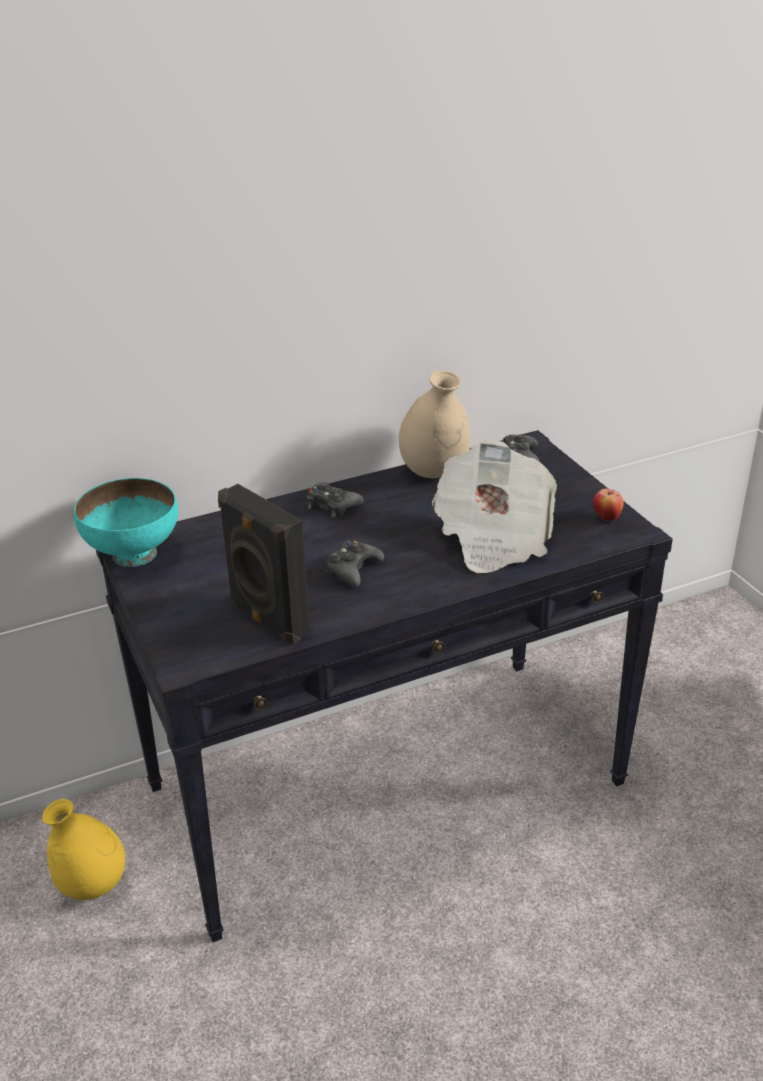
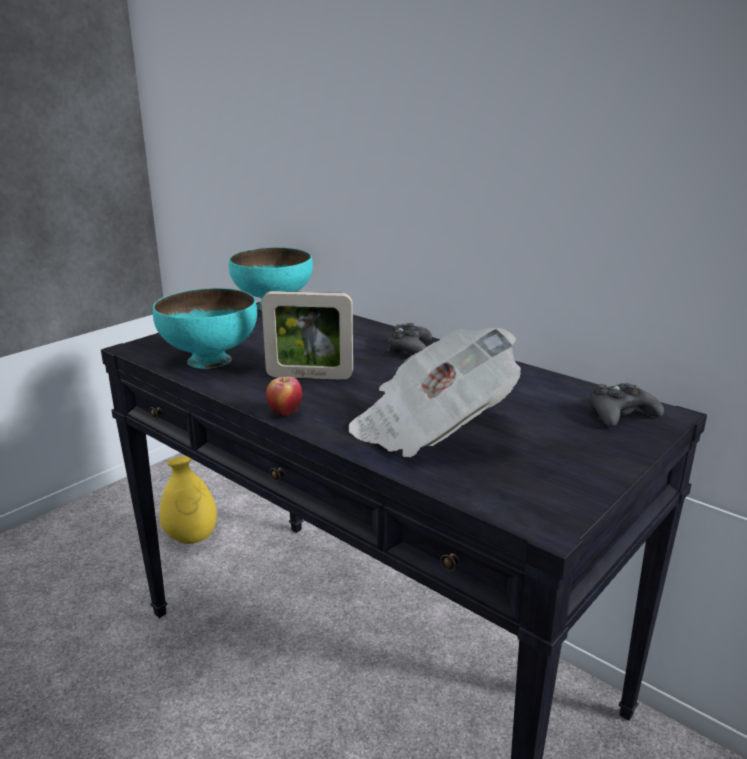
camera: 65 degrees right, 10 degrees down
(267, 620) = (210, 360): black speaker -> turquoise bowl
(353, 570) = (309, 376): black game controller -> picture frame
(434, 471) = (526, 377): beige vase -> none
(606, 518) = (554, 493): apple -> apple (285, 413)

